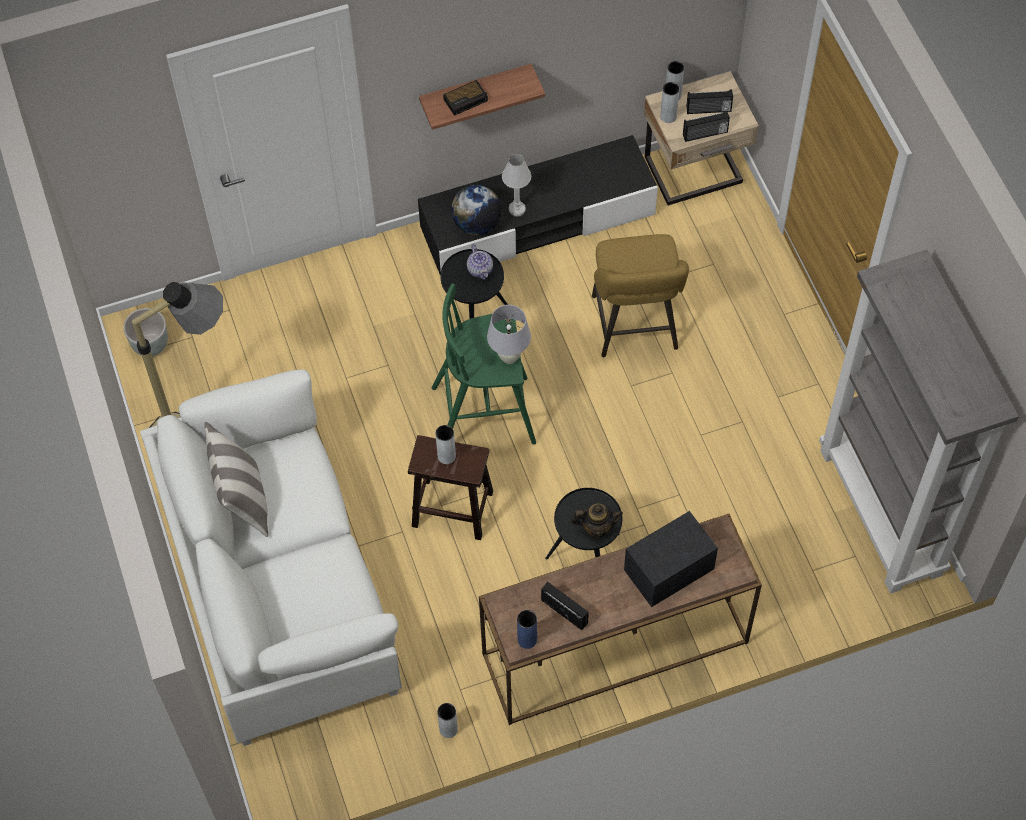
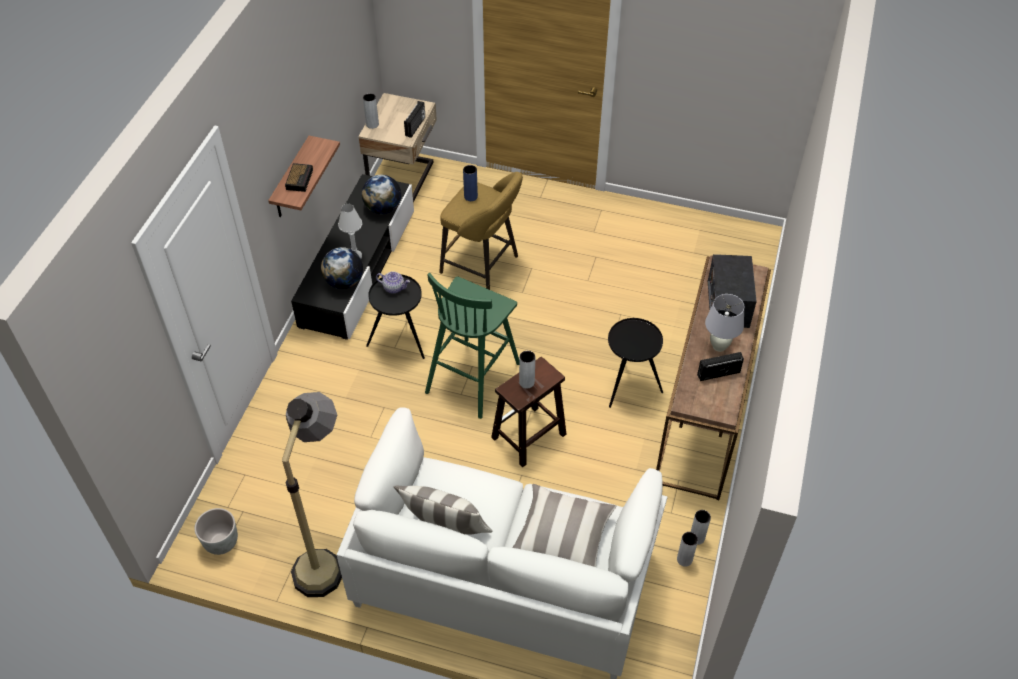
camera: 55 degrees left, 10 degrees down
(303, 598) = (562, 538): none -> pillow
(509, 357) = (491, 298): white table lamp -> white table lamp (719, 346)
(527, 639) = (725, 405): blue vase -> blue vase (470, 196)
(596, 527) = (645, 339): teapot -> none
(601, 187) = (383, 208): none -> globe
(668, 116) = (385, 134): grey vase -> grey vase (684, 559)
(708, 110) = (400, 116): radio -> none
(882, 513) = (711, 232): grey bookcase -> none

